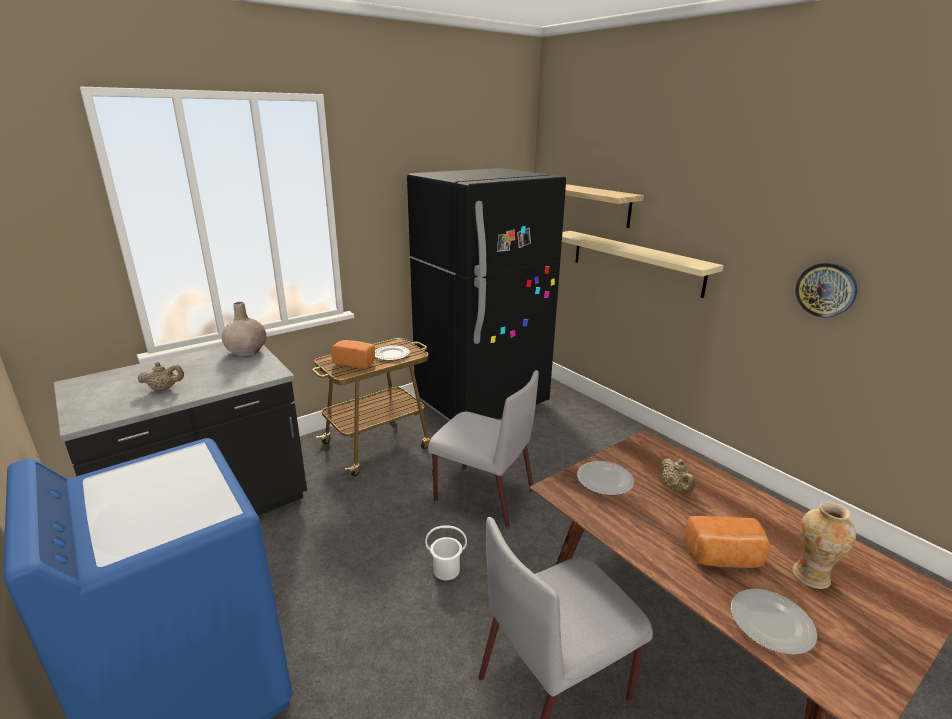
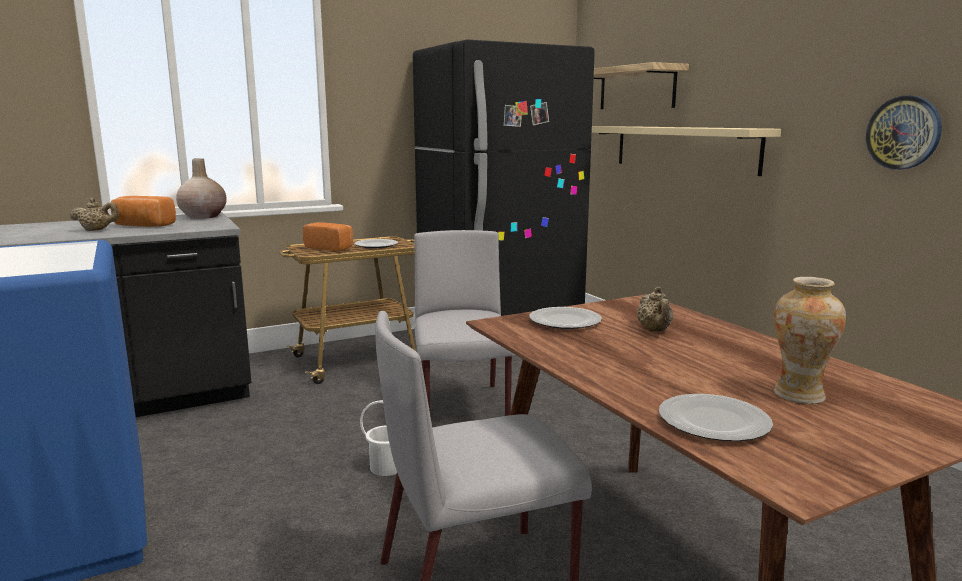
camera: 10 degrees right, 10 degrees down
(482, 495) = (462, 409): grey chair -> grey chair turned 135 degrees counterclockwise
(724, 558) = (682, 376): bread -> bread (142, 226)

